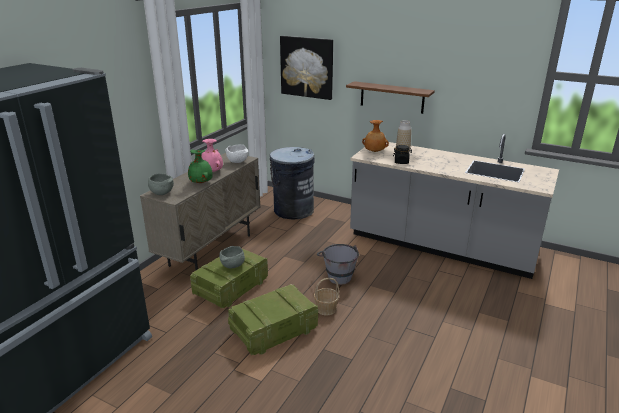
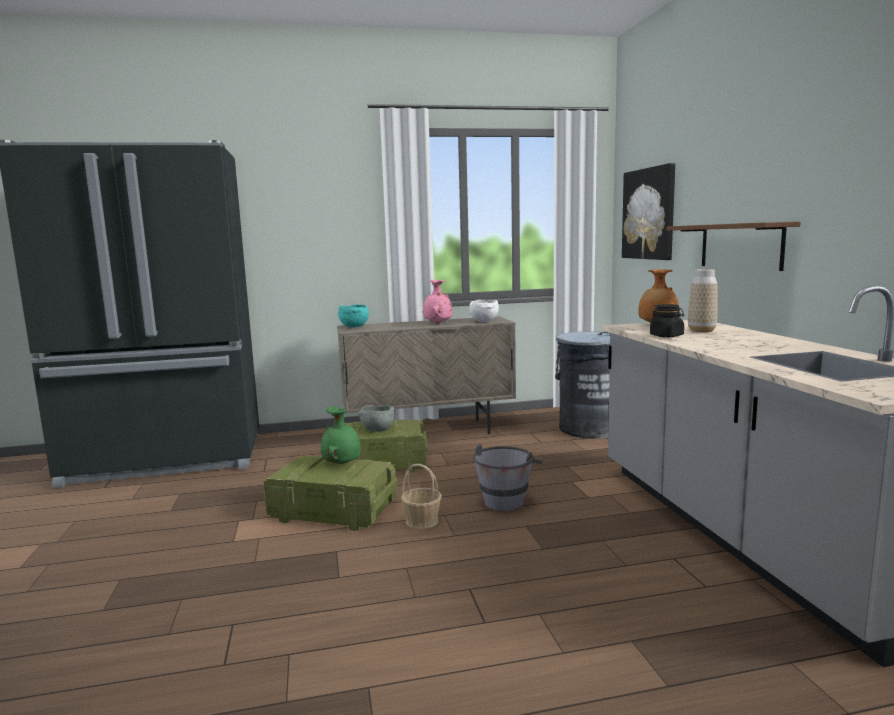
camera: 50 degrees right, 15 degrees down
(161, 193) = (354, 326): grey bowl -> turquoise bowl
(201, 182) = (405, 327): green vase -> green vase (342, 463)

